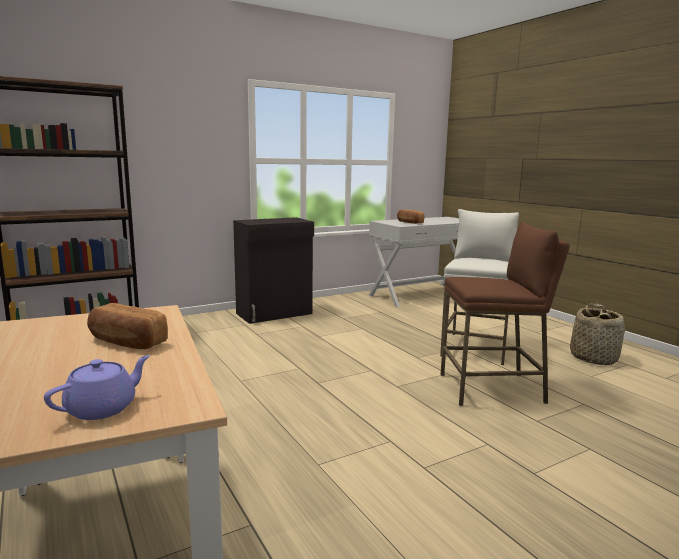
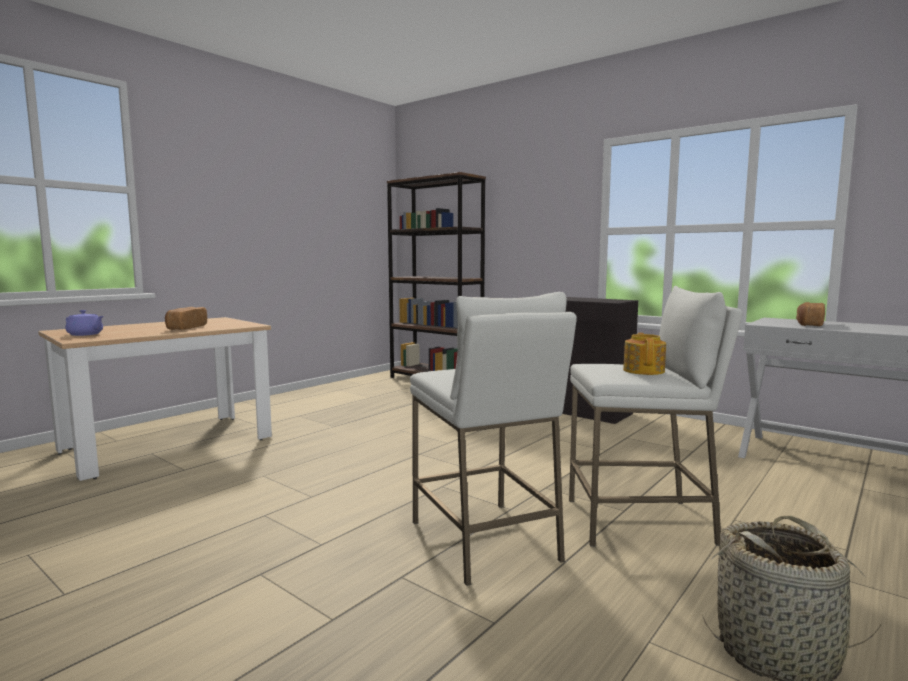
camera: 70 degrees right, 5 degrees down
(489, 260) = (644, 370): none -> teapot
(491, 389) = (485, 541): brown stool -> white stool

